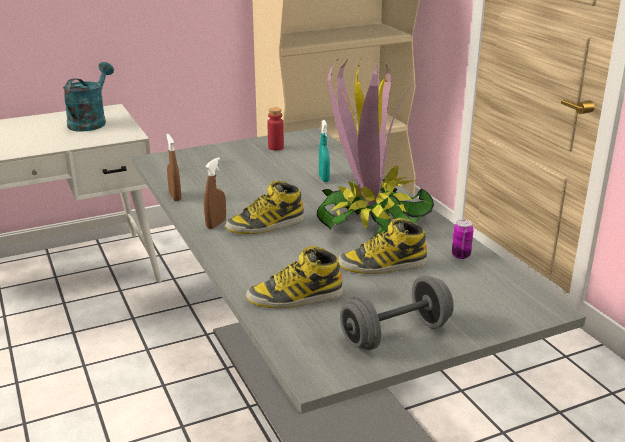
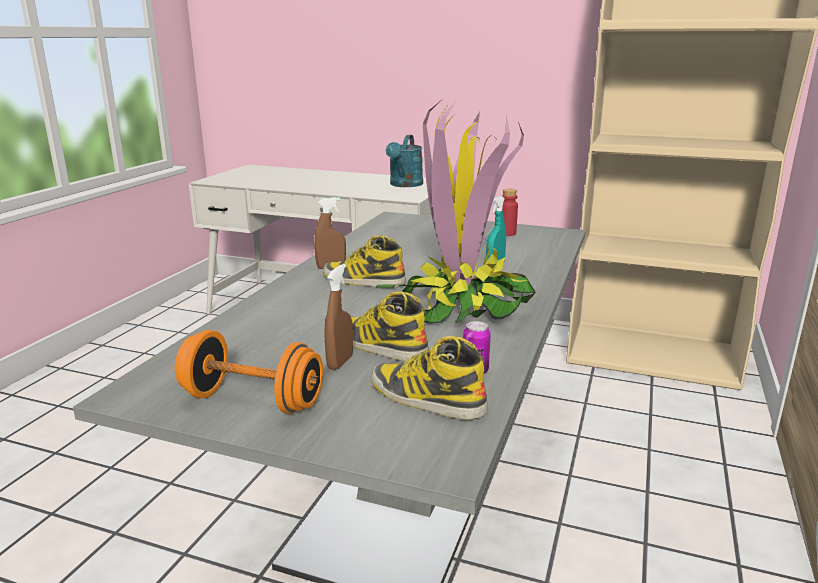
camera: 45 degrees right, 5 degrees down
(90, 122) = (404, 185): turquoise watering can -> turquoise watering can turned 135 degrees clockwise
(175, 196) = (349, 242): brown spray bottle -> brown spray bottle (340, 362)
(295, 298) = (255, 335): boot -> boot (425, 398)
(395, 334) = (252, 400): grey dumbbell -> orange dumbbell

